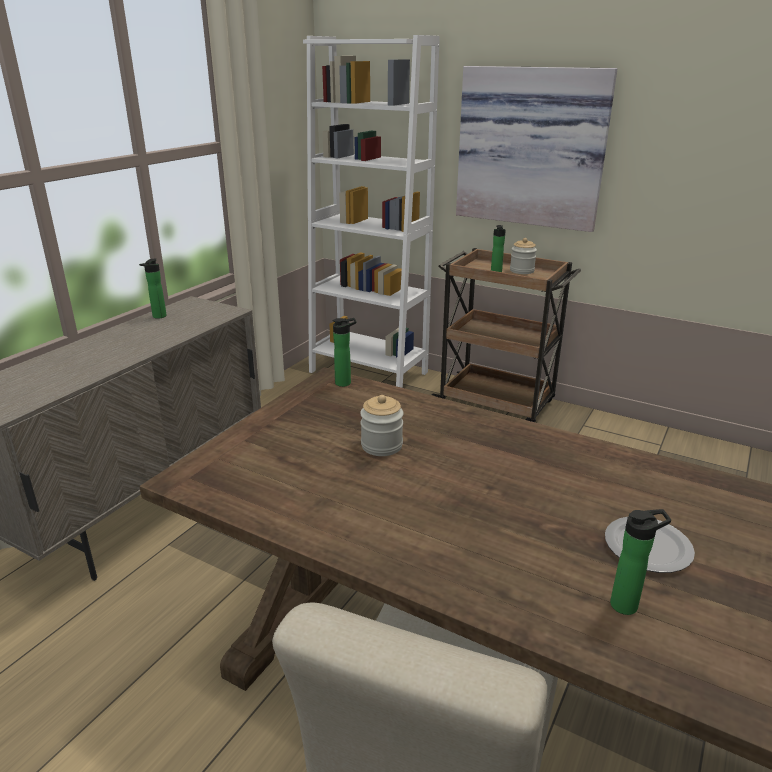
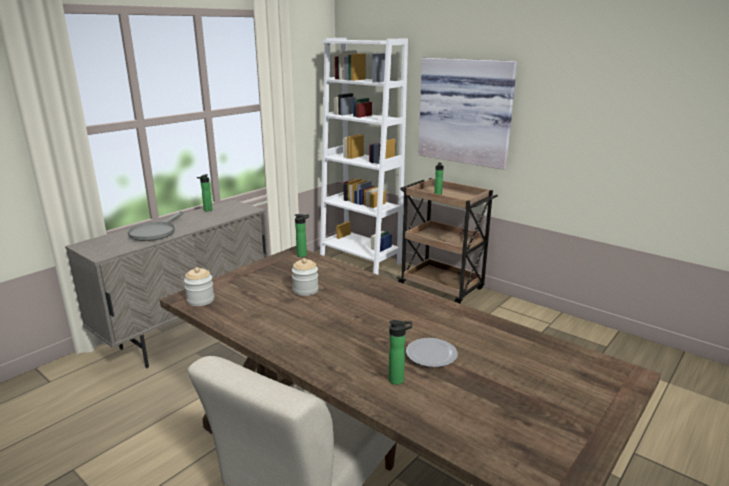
camera: 10 degrees right, 5 degrees down
(87, 360) = (156, 232): none -> grey frying pan
(522, 271) = (457, 194): jar -> jar (201, 300)

